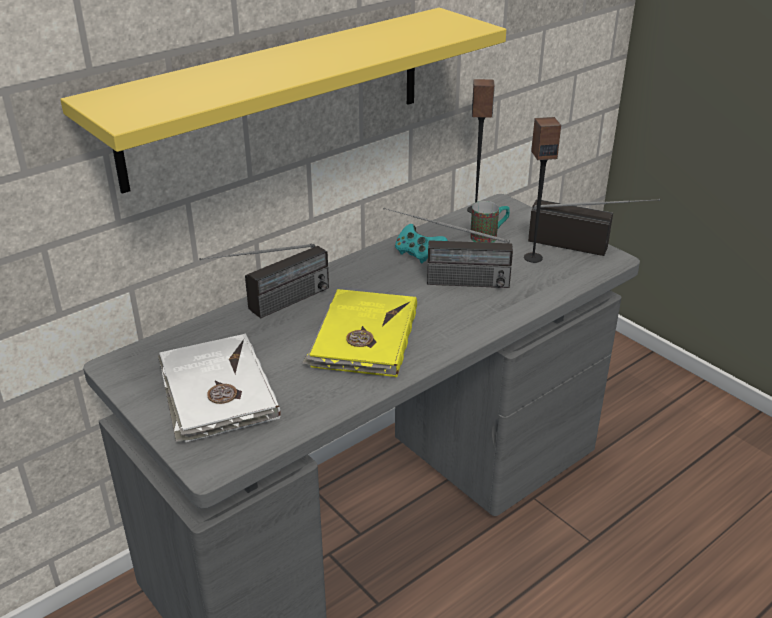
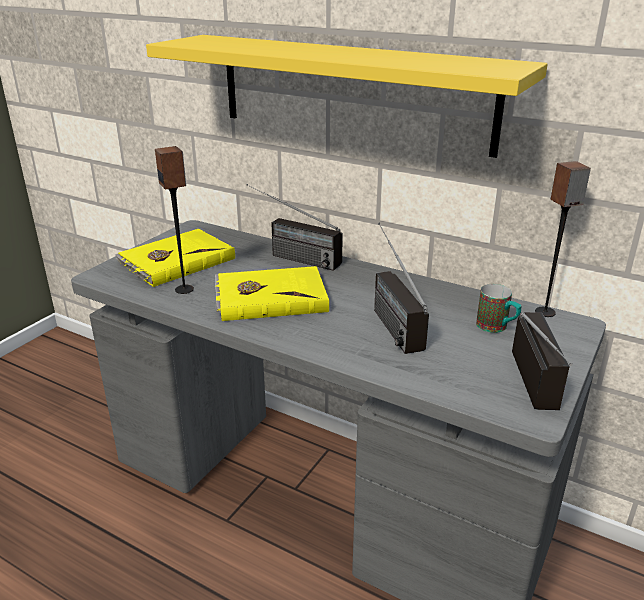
camera: 70 degrees right, 5 degrees down
(216, 392) = (176, 261): white book -> yellow book
(418, 254) = (424, 297): turquoise game controller -> none
(533, 257) = (480, 360): speaker -> speaker (185, 289)

